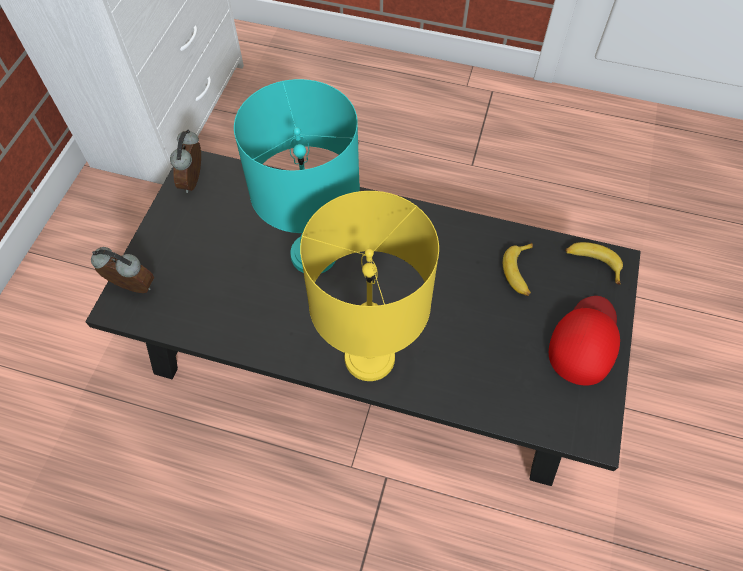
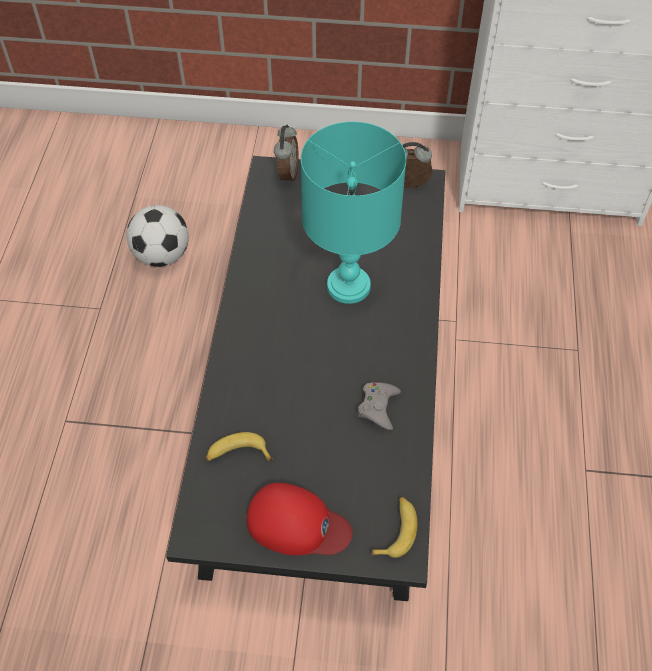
camera: 80 degrees right, 5 degrees down
(128, 491) = (162, 255): none -> football
(370, 356) = (251, 344): yellow table lamp -> none
(464, 254) = (378, 407): none -> grey game controller
(520, 273) = (367, 459): banana -> banana (237, 454)

